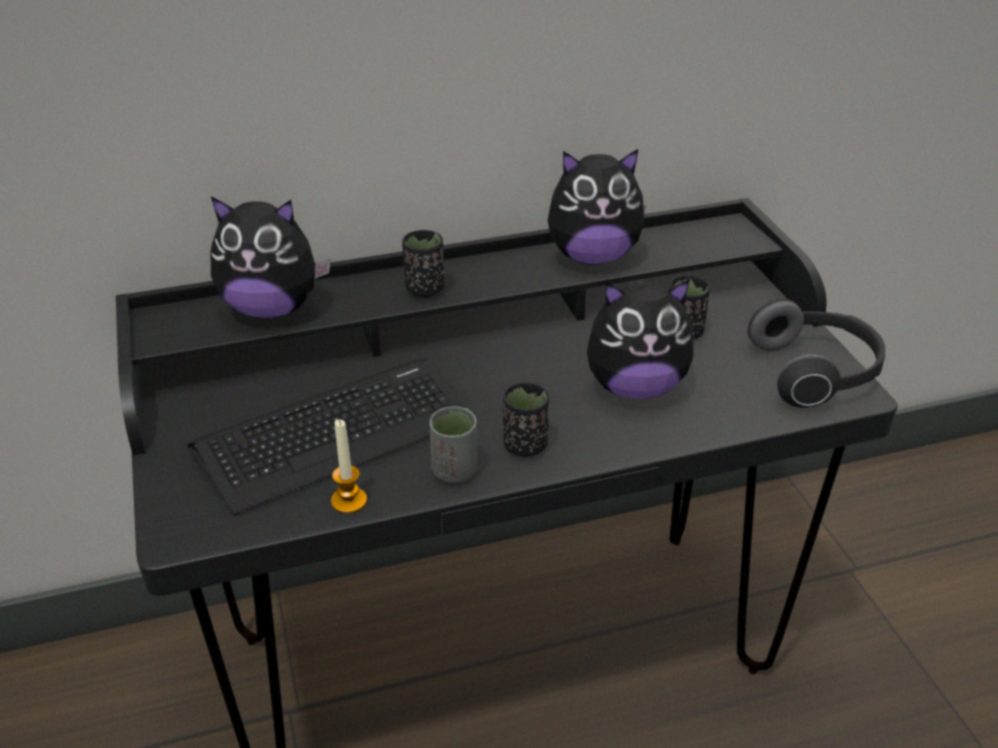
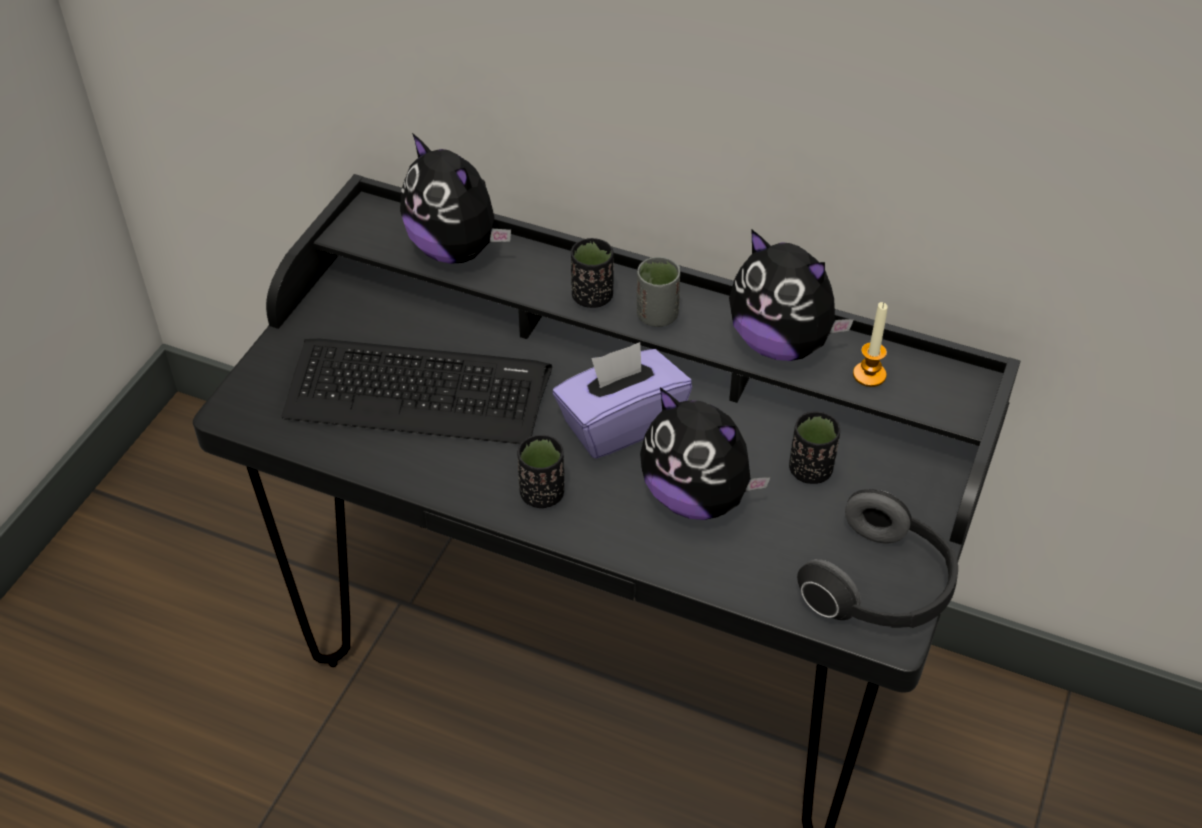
camera: 40 degrees right, 10 degrees up
(349, 501) = (366, 458): candle -> candle (869, 375)
(454, 471) = (465, 481): grey cup -> grey cup (657, 316)
(523, 371) = (620, 424): none -> purple tissue box

